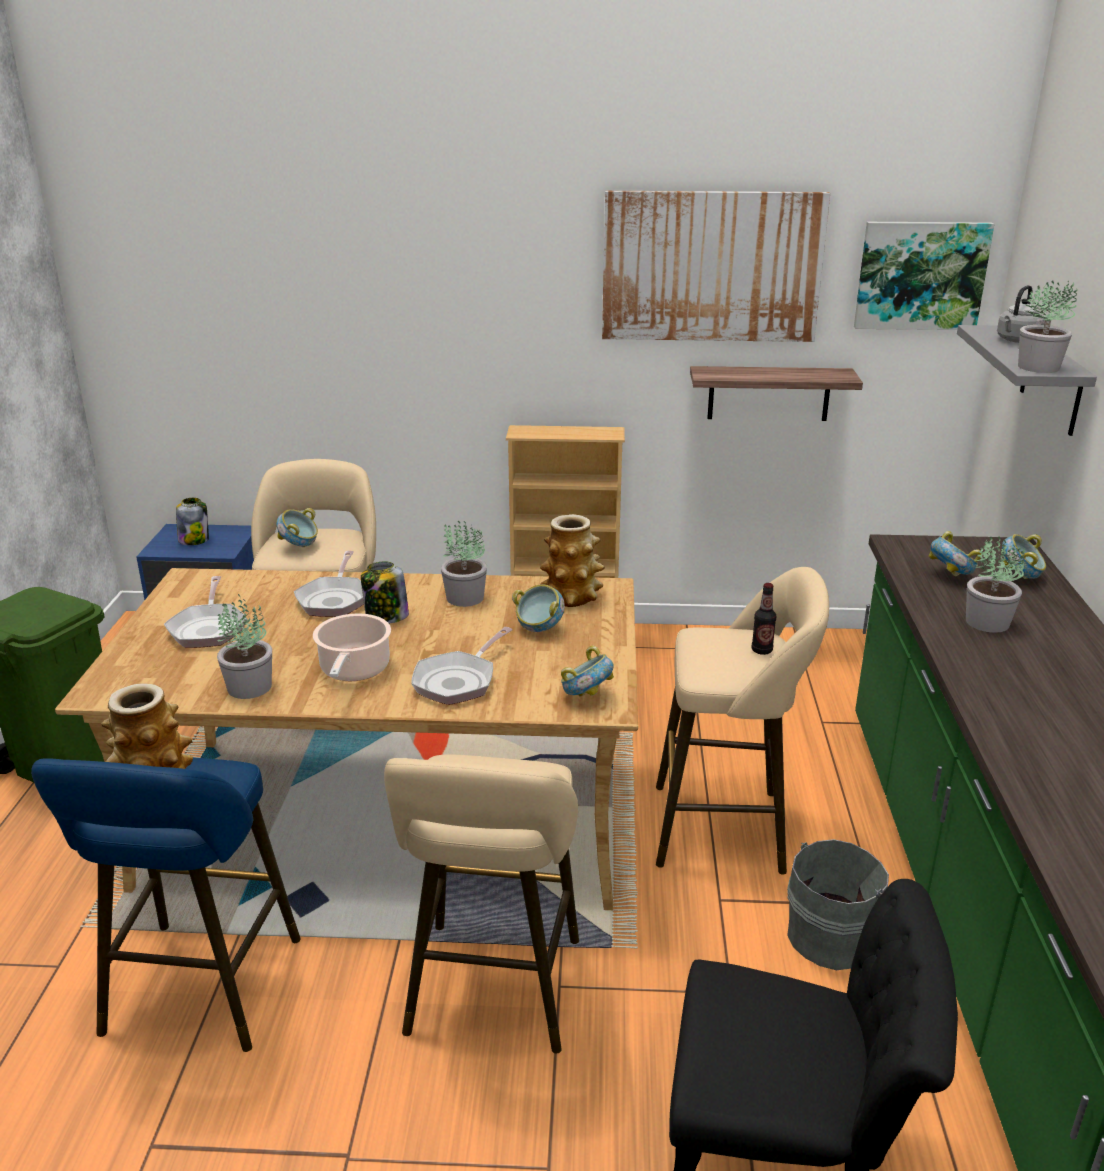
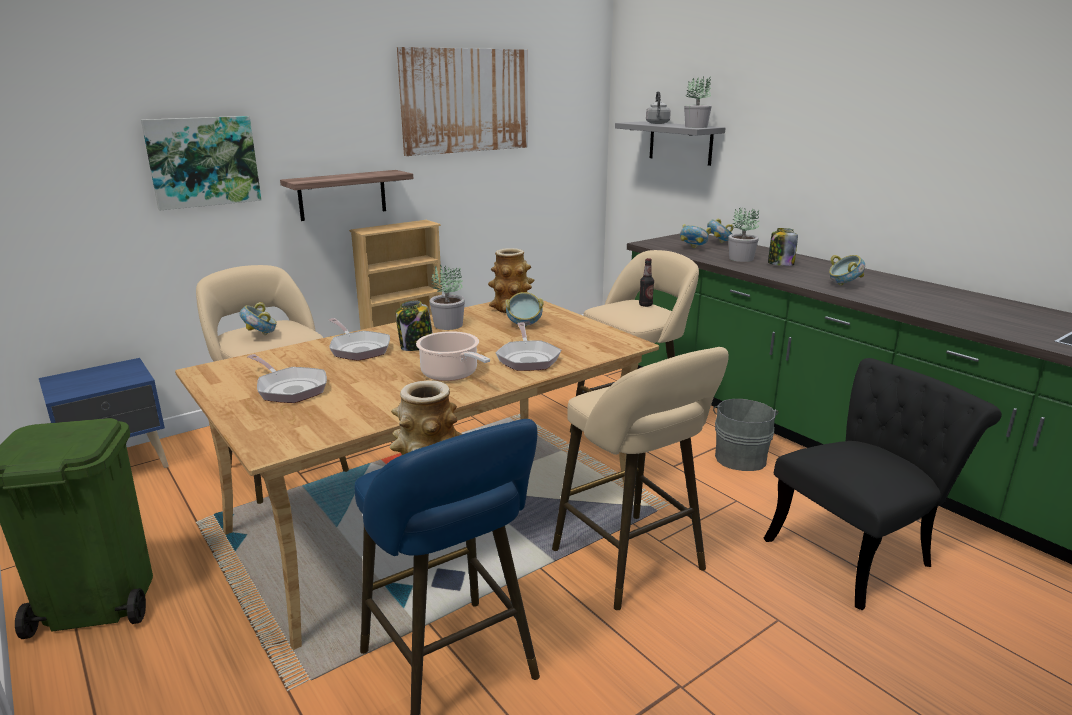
camera: 40 degrees left, 5 degrees down
(194, 540) = (91, 379): jar -> jar (780, 264)
(248, 687) = (394, 404): potted plant -> none
(586, 697) = (611, 342): bowl -> bowl (843, 285)
(768, 393) = (505, 185): shelf -> shelf (342, 195)
(920, 275) = (573, 102): picture -> picture (203, 161)

